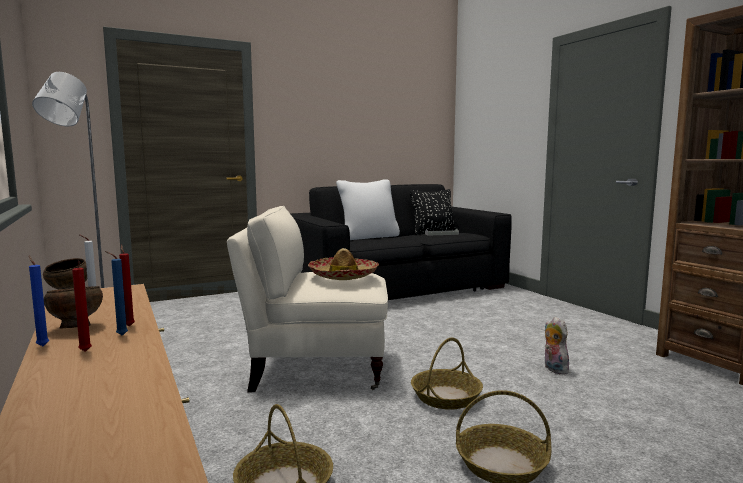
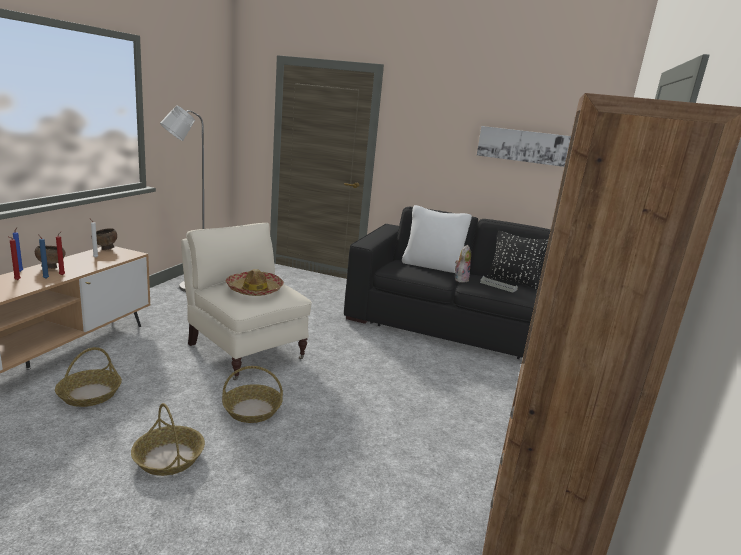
camera: 45 degrees right, 10 degrees up
(391, 117) = (523, 146): none -> picture
(553, 369) = (367, 445): plush toy -> plush toy (460, 279)

